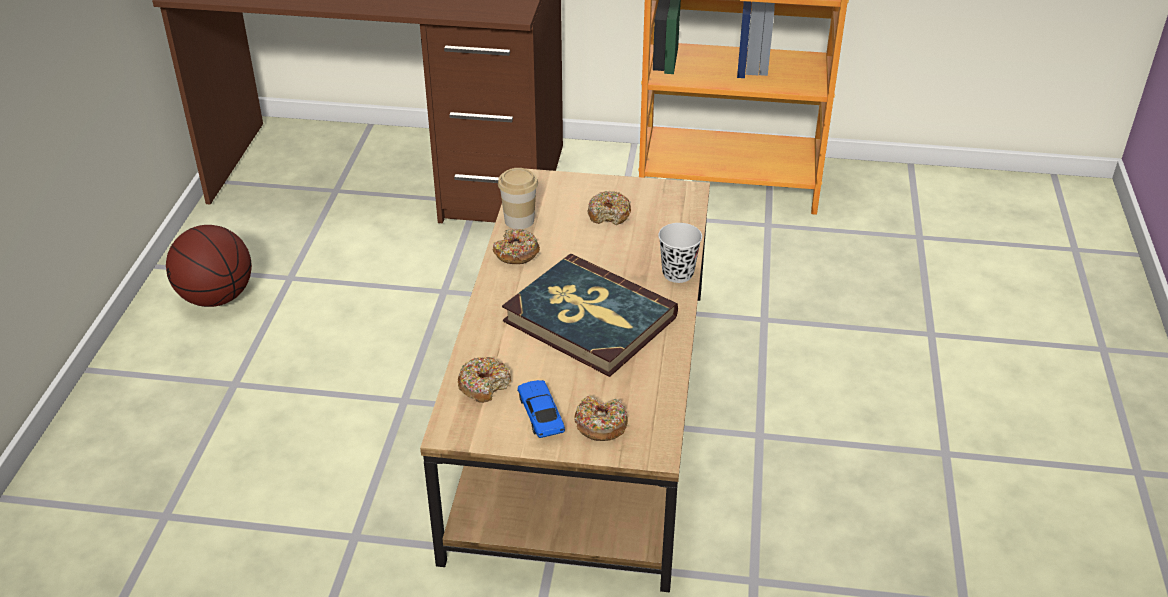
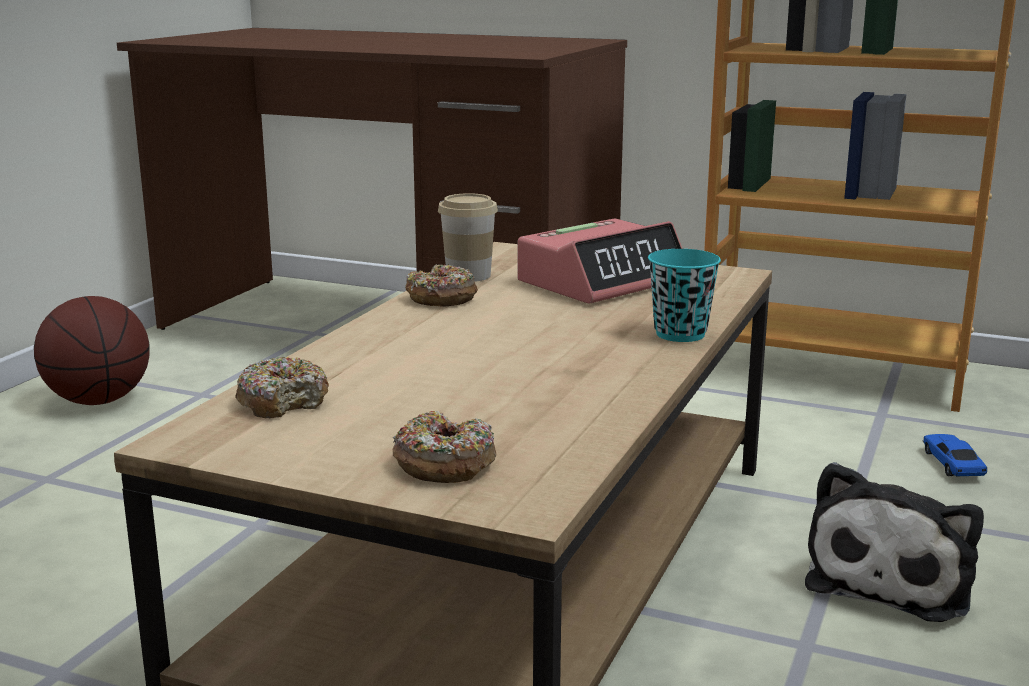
camera: 15 degrees right, 20 degrees down
(540, 415) = (348, 441): toy car -> toy car (952, 464)
(589, 320) = (507, 360): book -> none
(609, 214) = (603, 281): donut -> alarm clock
(678, 273) = (680, 334): black cup -> turquoise cup
(797, 376) = (892, 579): none -> plush toy

